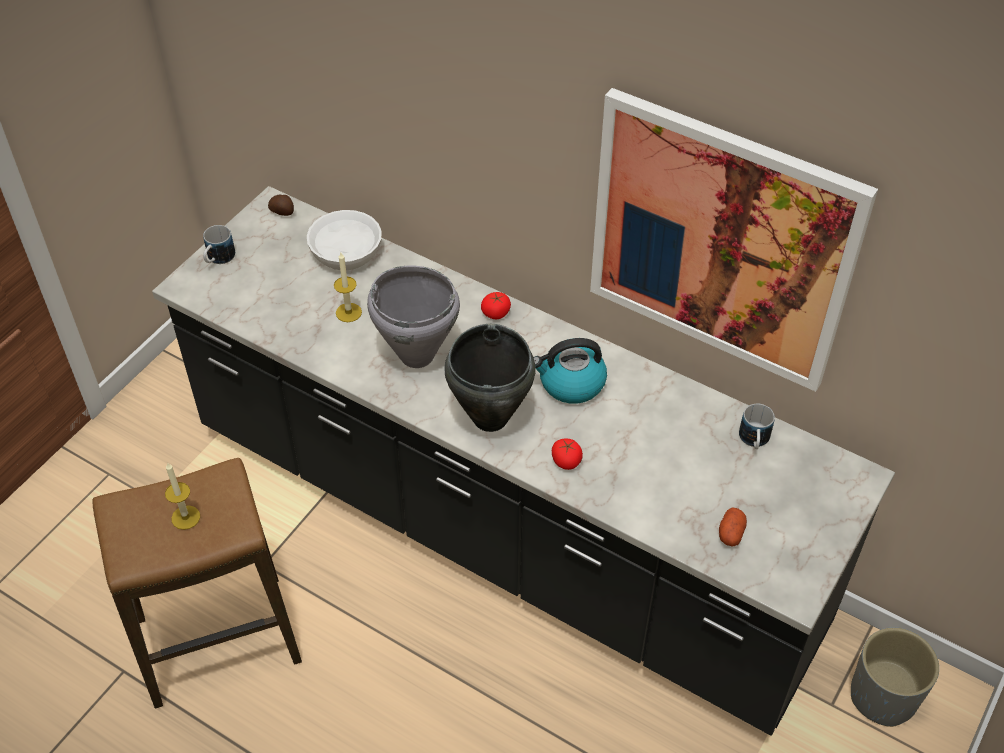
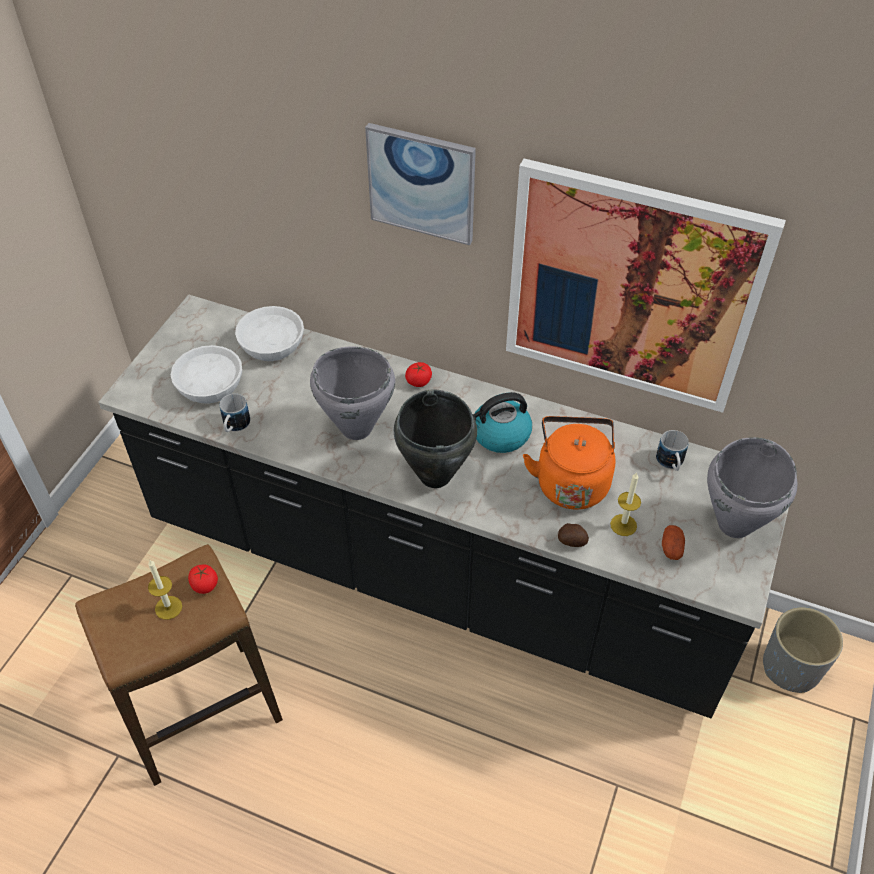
camera: 10 degrees left, 0 degrees up
(218, 259) = (155, 365): mug -> mug (234, 426)
(272, 289) = (211, 386): none -> white bowl
(283, 212) = (206, 316): potato -> potato (572, 541)
(348, 312) = (286, 398): candle -> candle (623, 525)
(509, 100) = (422, 183): none -> picture
(566, 460) = (512, 504): tomato -> tomato (205, 584)
(637, 445) = (571, 481): none -> orange kettle
(809, 518) = (735, 524): none -> grey cooking pot

